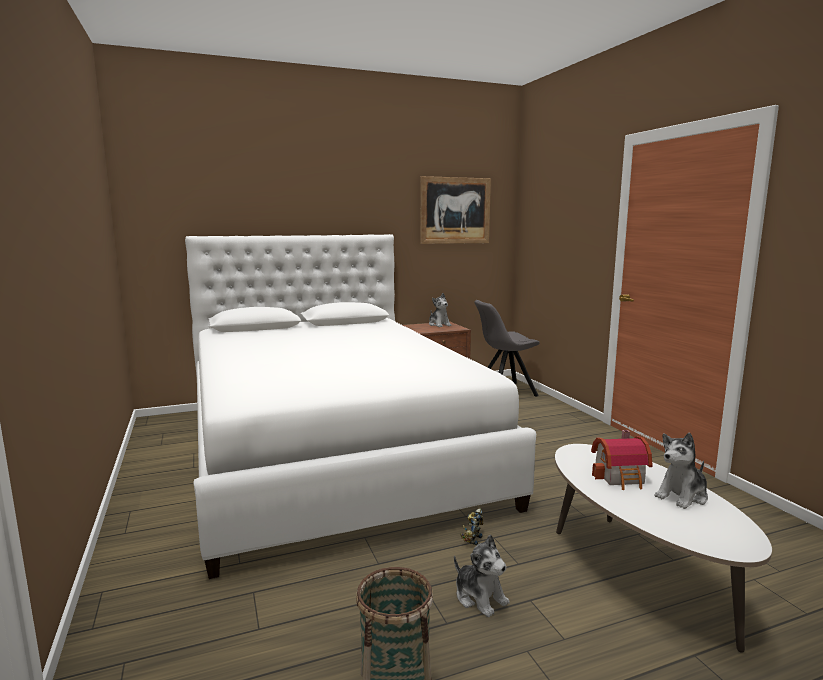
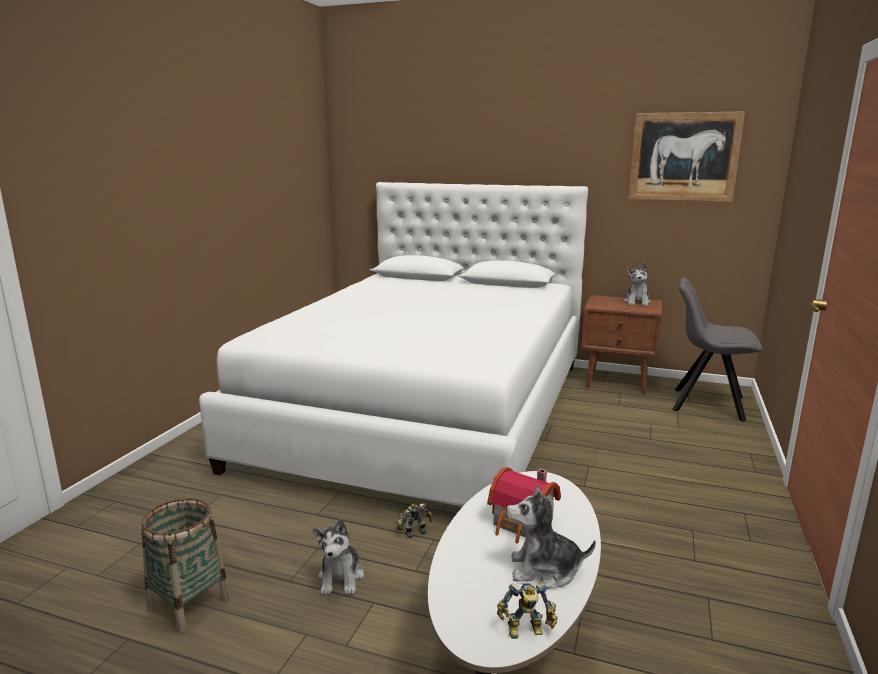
camera: 40 degrees right, 5 degrees up
(742, 530) = (526, 631): none -> toy robot

